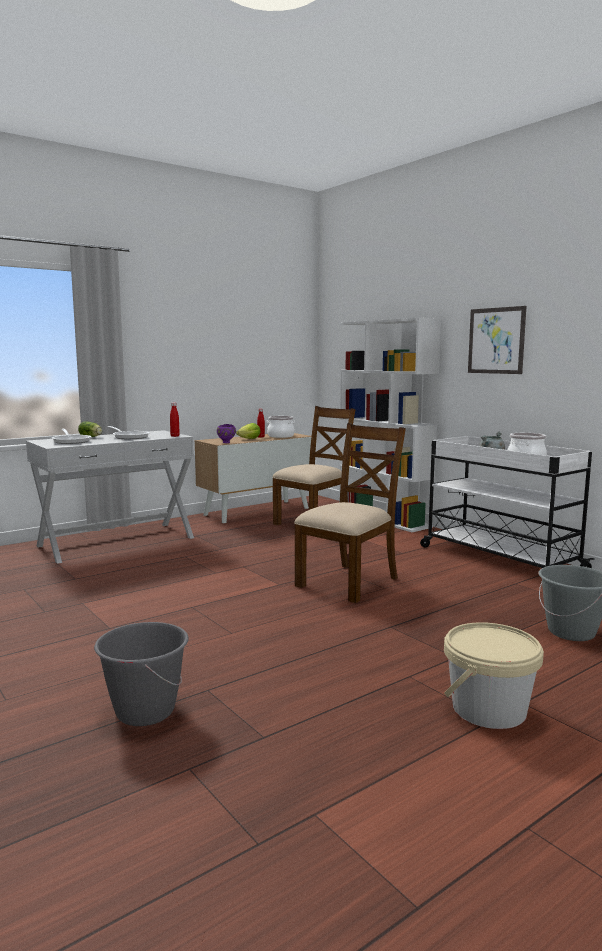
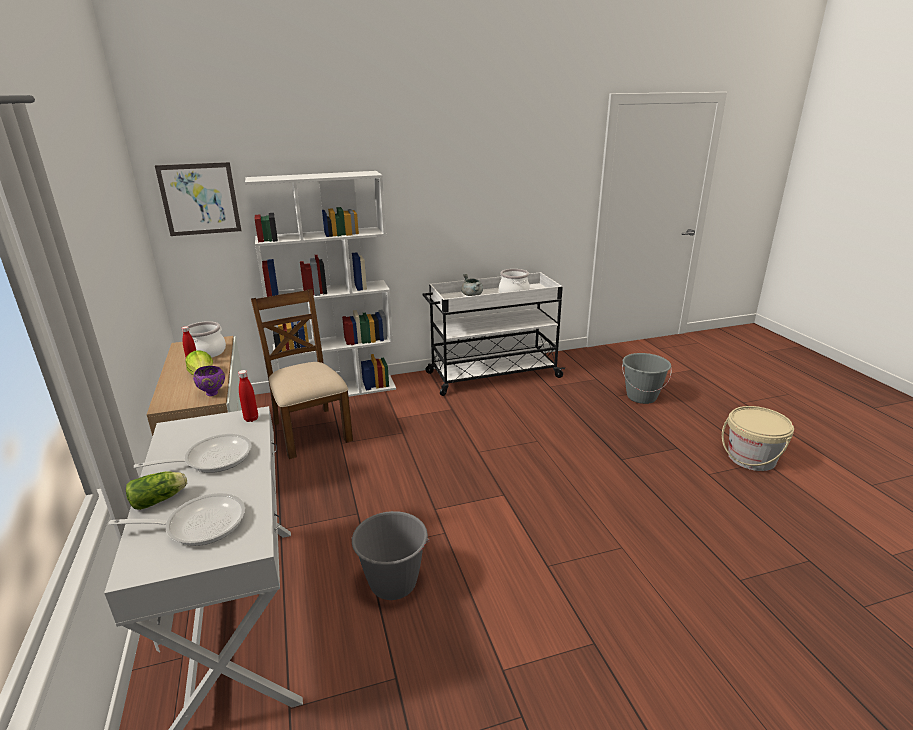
camera: 70 degrees left, 15 degrees up
(145, 711) = (784, 626): grey bucket -> grey bucket (393, 583)
(349, 582) = (514, 454): brown chair -> none
(496, 340) = (442, 191): picture -> picture (199, 199)

